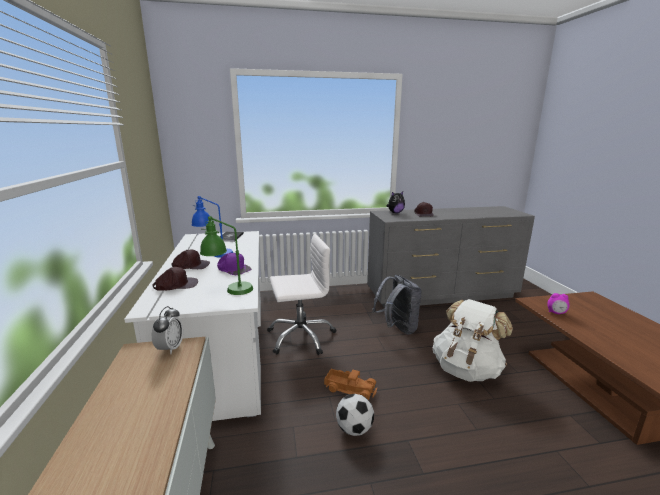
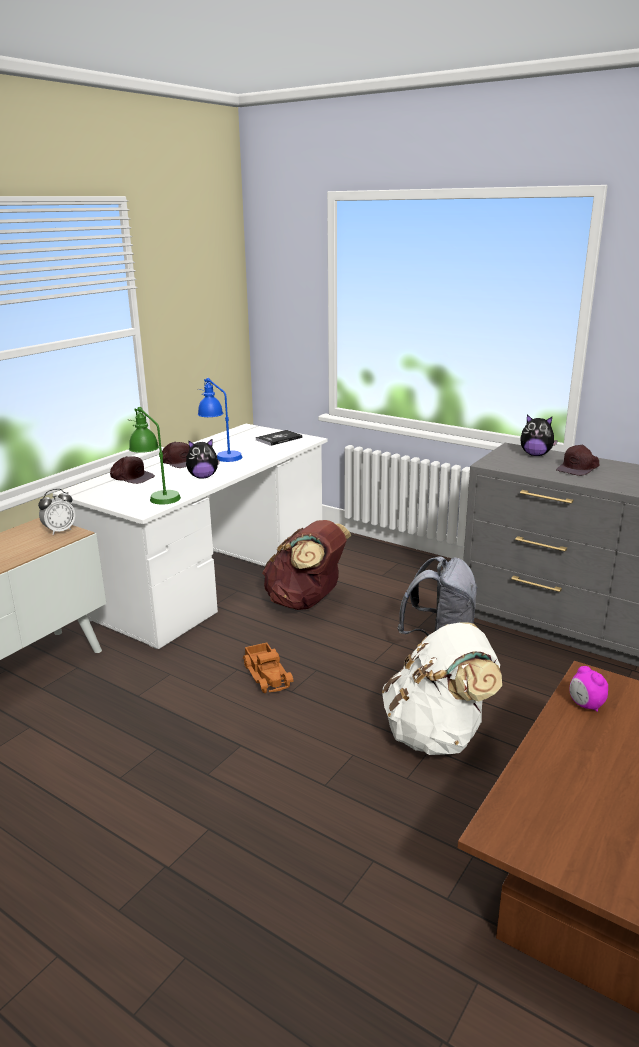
camera: 45 degrees right, 5 degrees up
(233, 269) = (203, 477): purple cap -> plush toy
(301, 337) = (306, 601): white office chair -> brown backpack
(354, 429) = (212, 707): football -> none

